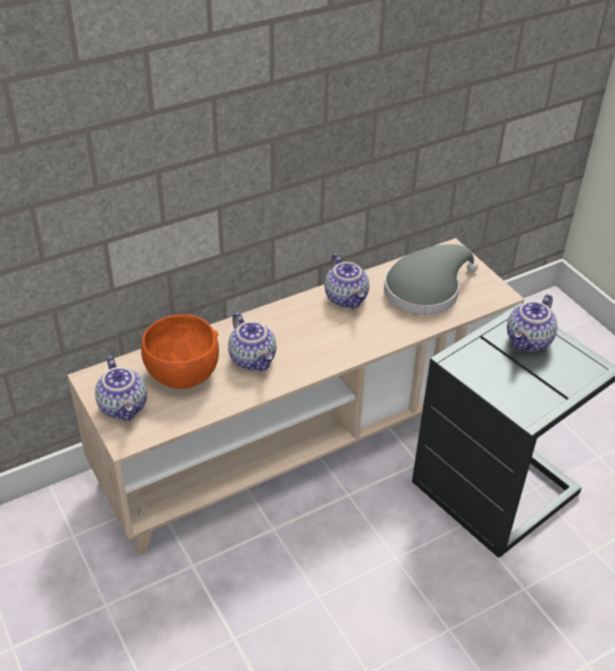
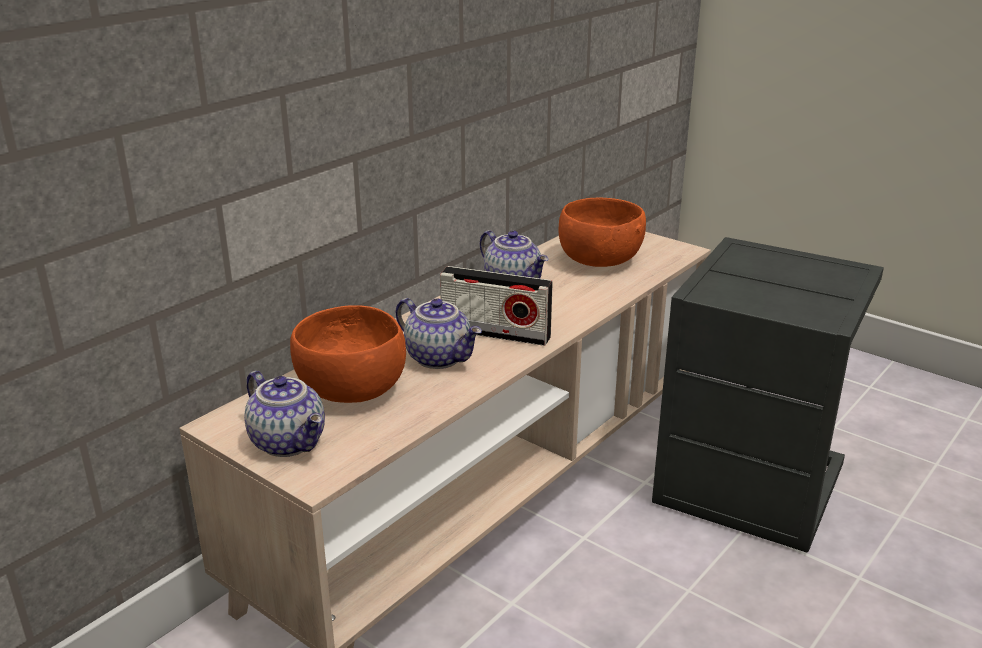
camera: 20 degrees left, 15 degrees down
(304, 346) = (495, 333): none -> radio
(426, 290) = (599, 261): grey hat -> orange bowl
(529, 341) = (766, 263): teapot -> none

